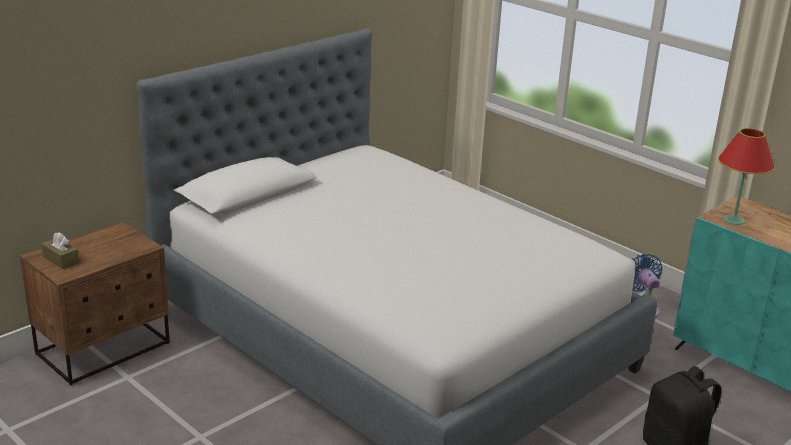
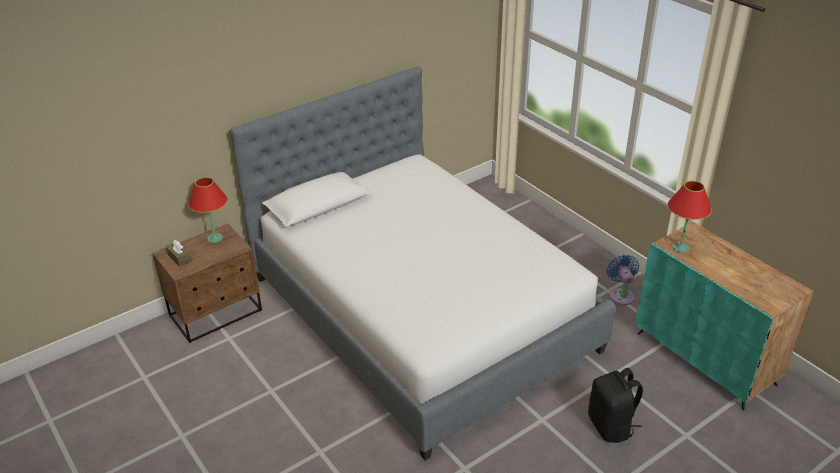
camera: 10 degrees right, 10 degrees up
(108, 237) = (215, 238): none -> red table lamp

